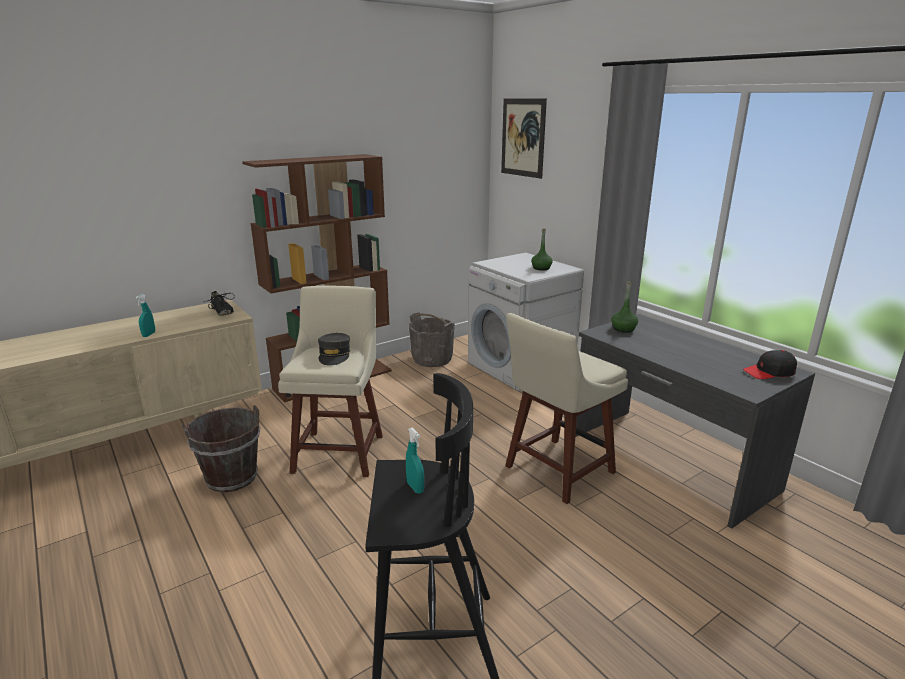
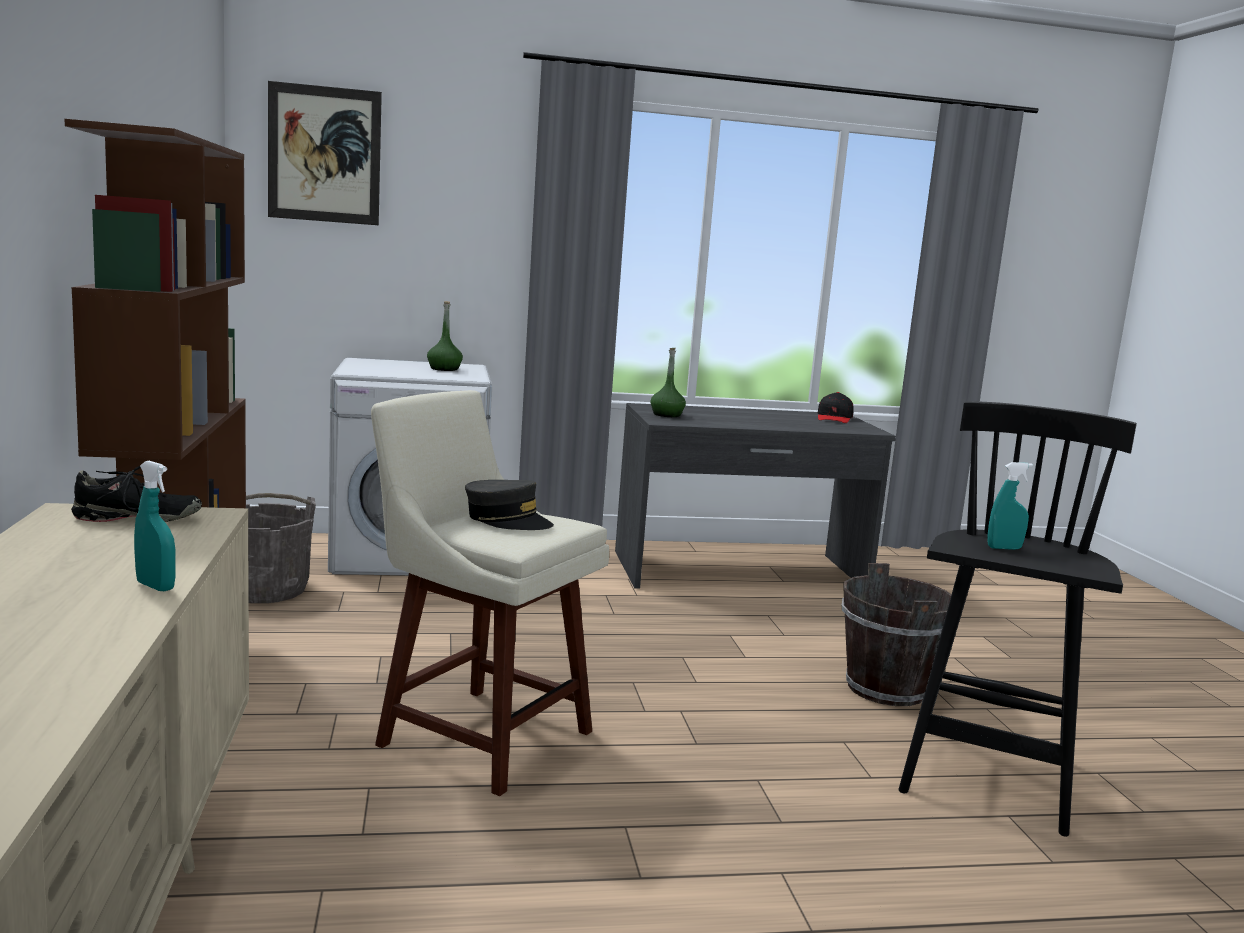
camera: 65 degrees left, 10 degrees down
(231, 478) = (442, 863): brown bucket -> brown bucket (887, 689)
(556, 471) = (704, 620): beige stool -> none

